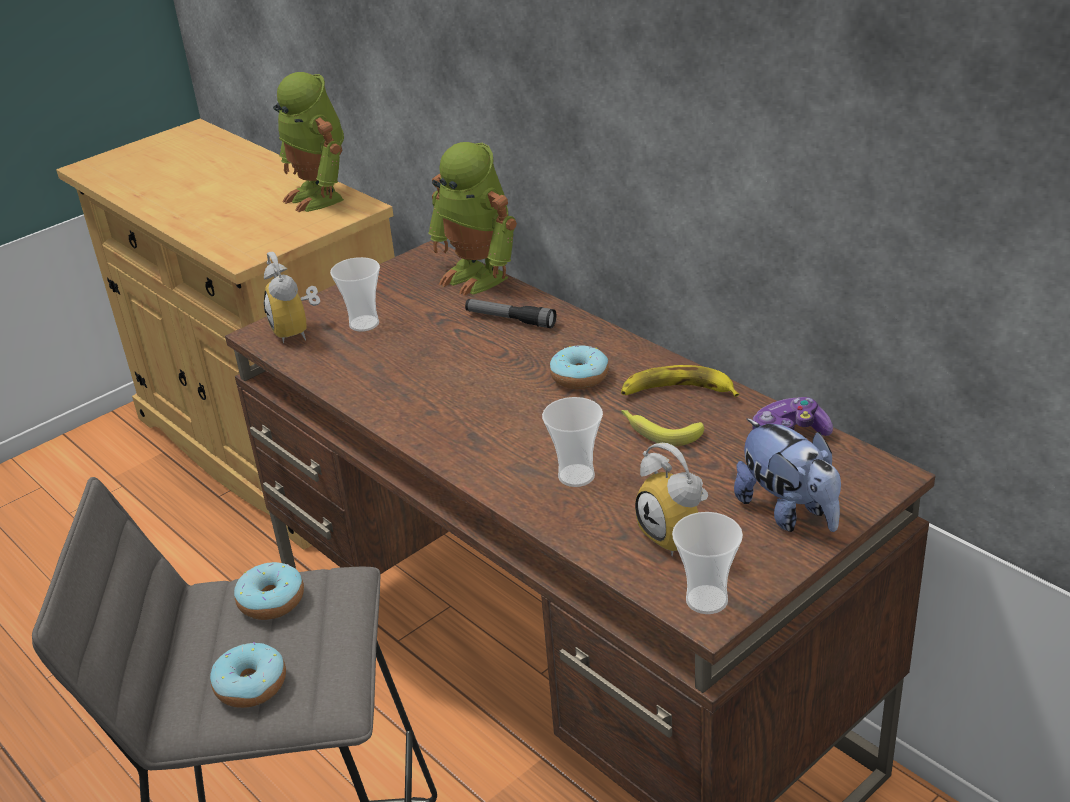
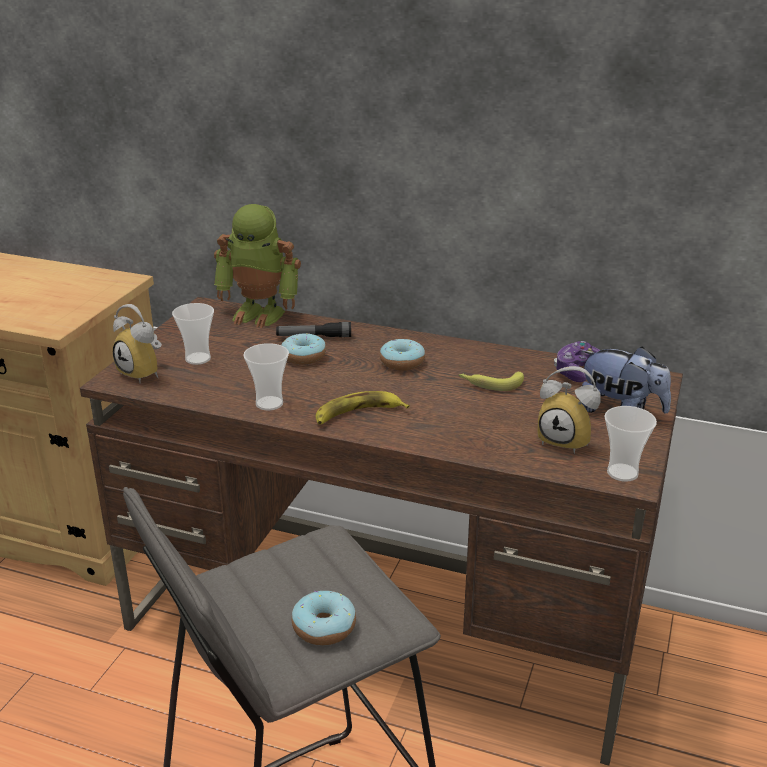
camera: 30 degrees left, 5 degrees down
(271, 601) = (283, 566): donut -> donut (303, 357)
(320, 196) = (83, 277): toy robot -> none
(576, 476) = (462, 421): cup -> cup (269, 403)
(677, 392) = (479, 358): banana -> banana (358, 414)

